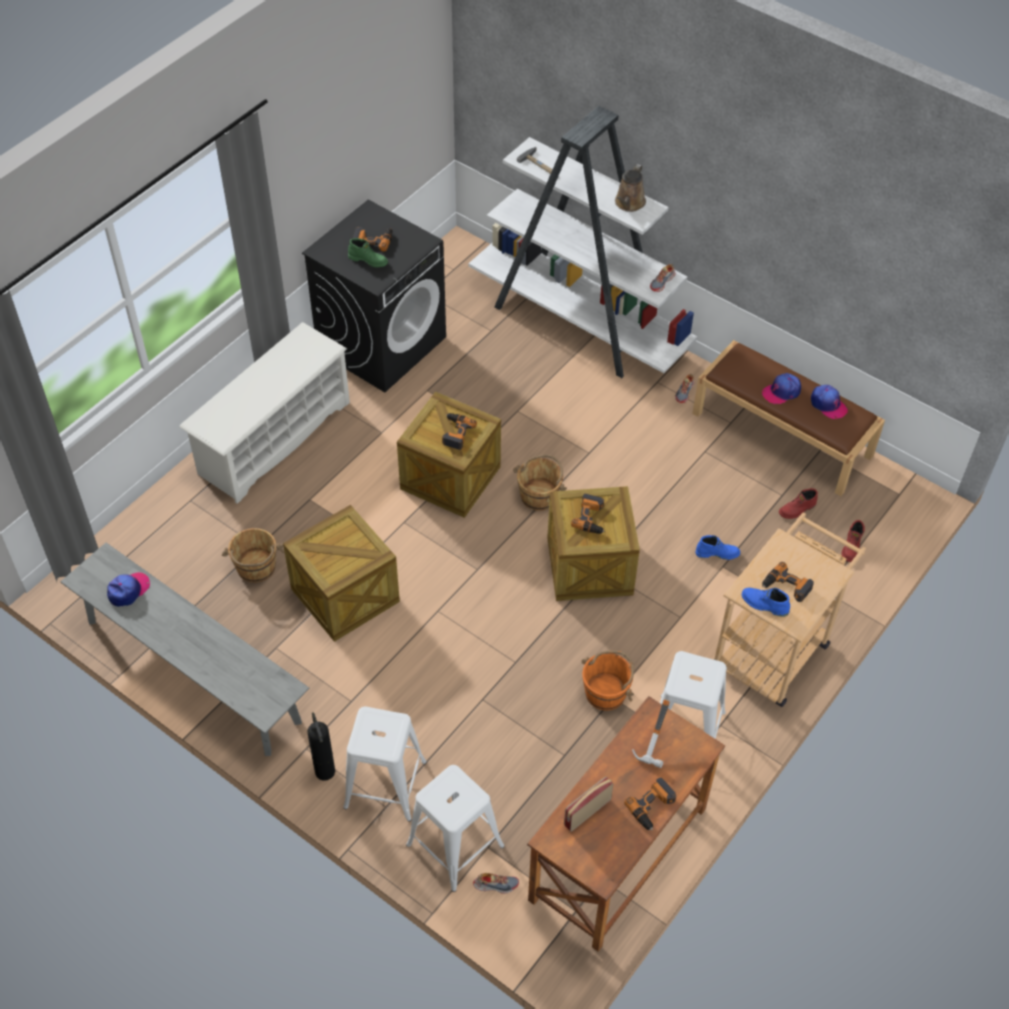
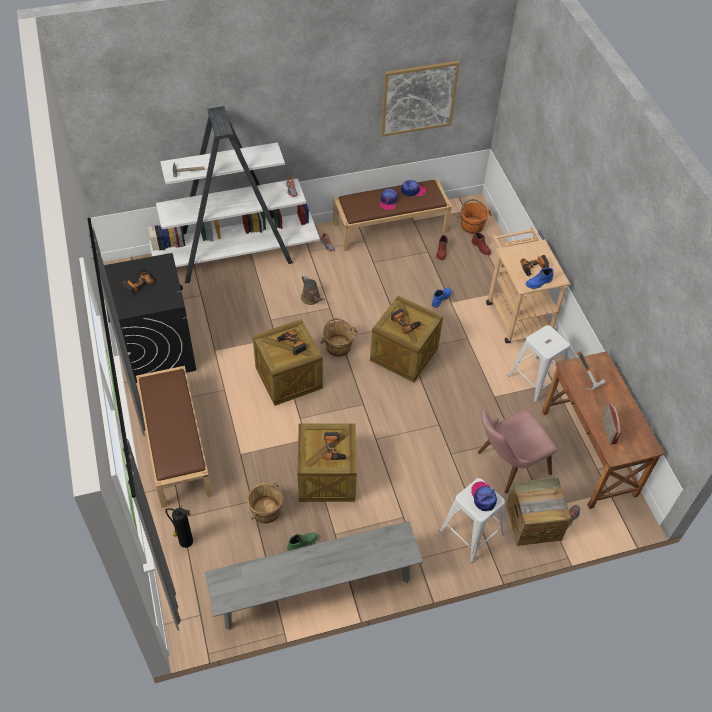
camera: 55 degrees left, 0 degrees up
(128, 590) = (256, 579): cap -> cap (483, 497)
(274, 438) = (175, 445): white shoe rack -> brown bench
(324, 770) = (440, 557): fire extinguisher -> fire extinguisher (185, 541)
(368, 260) = (151, 294): green boot -> green boot (302, 543)
(454, 845) = (533, 522): white stool -> crate
(514, 769) = (506, 466): none -> pink chair
(606, 692) = (488, 397): orange bucket -> orange bucket (472, 225)
(629, 203) = (258, 154): brown watering can -> brown watering can (311, 299)
(652, 807) = (623, 401): power drill -> power drill (334, 448)
(881, 276) = (418, 98): none -> picture

